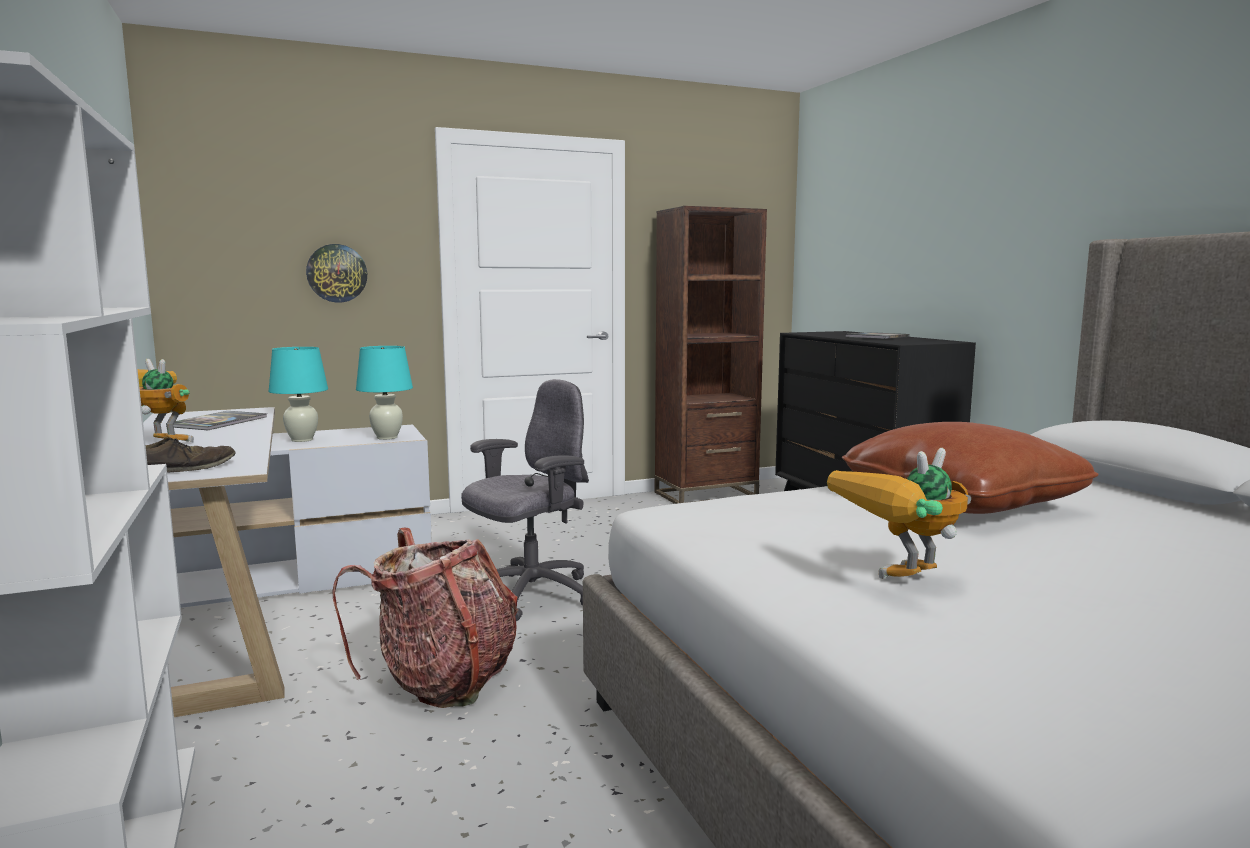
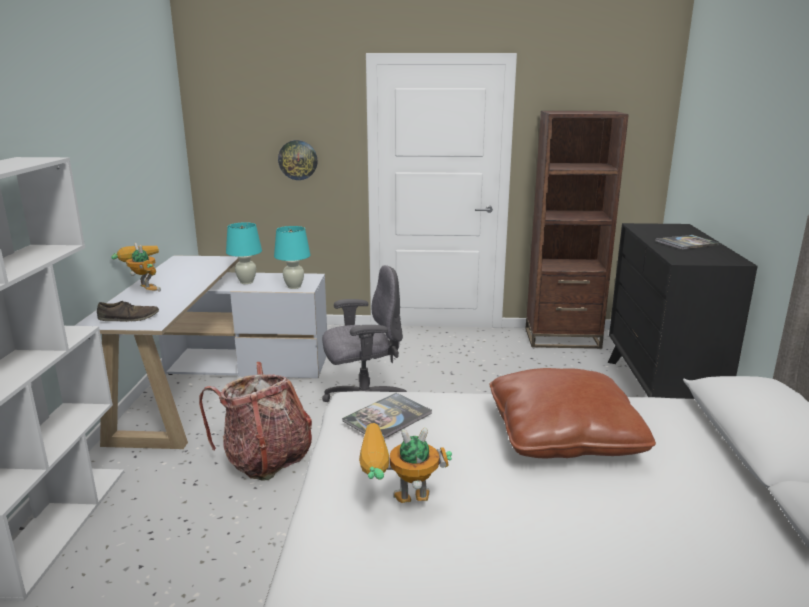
camera: 25 degrees right, 10 degrees up
(218, 422) = (193, 270): book -> book (387, 417)

